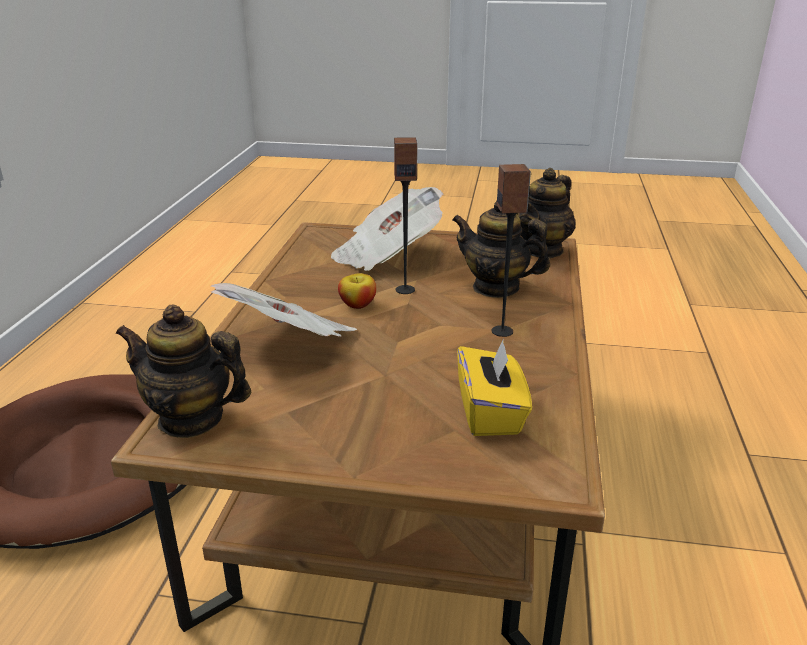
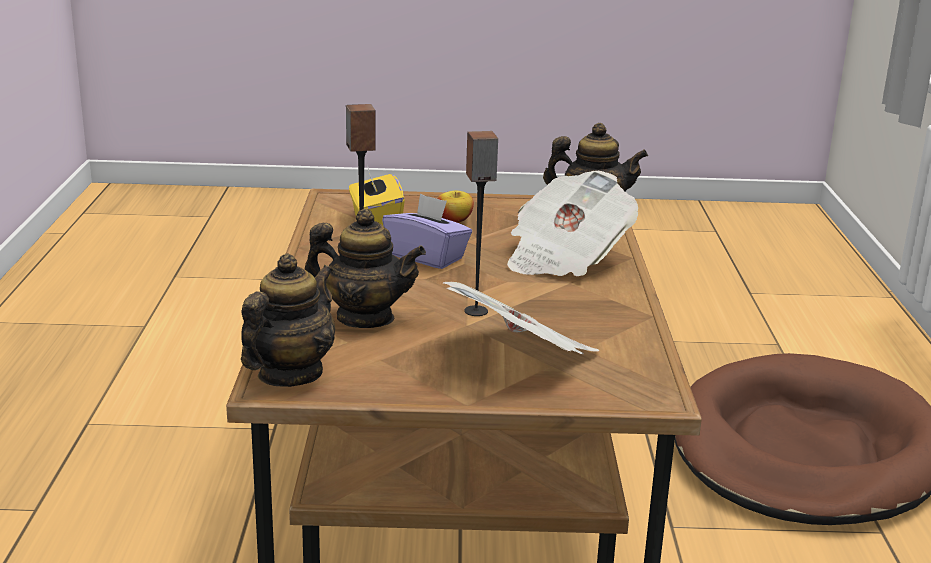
camera: 170 degrees right, 5 degrees down
(358, 304) = (522, 293): apple -> apple (454, 220)
(434, 351) = (427, 257): none -> purple tissue box

